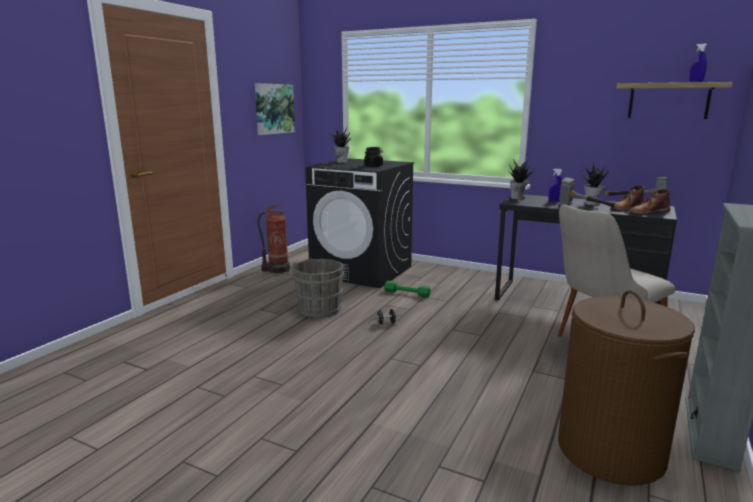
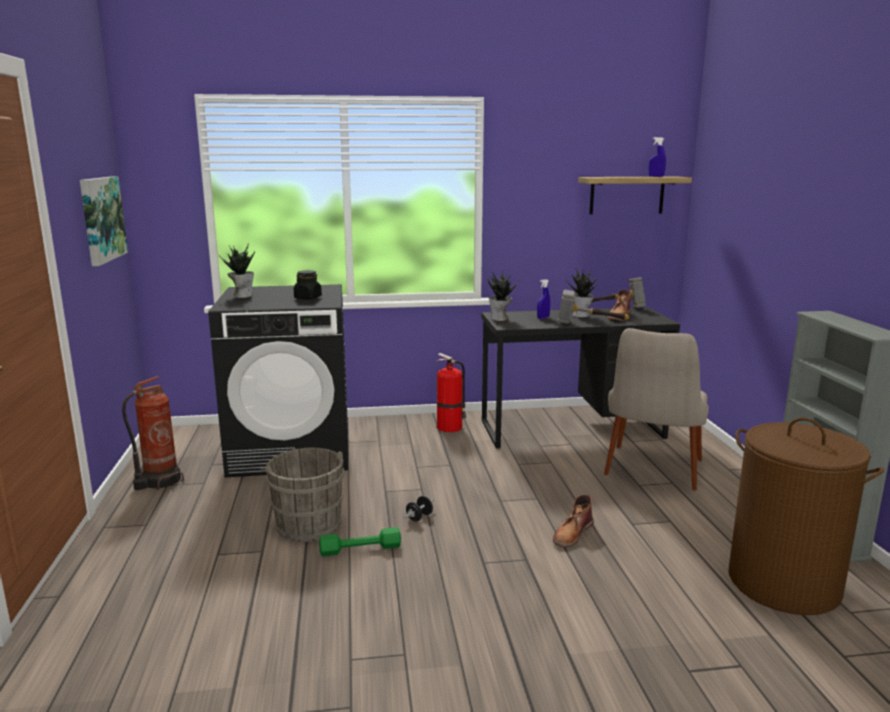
camera: 35 degrees left, 0 degrees up
(407, 293) = (391, 468): green dumbbell -> green dumbbell (360, 549)
(479, 280) = (451, 427): none -> fire extinguisher
(648, 212) = (644, 319): brown boot -> brown boot (572, 533)

